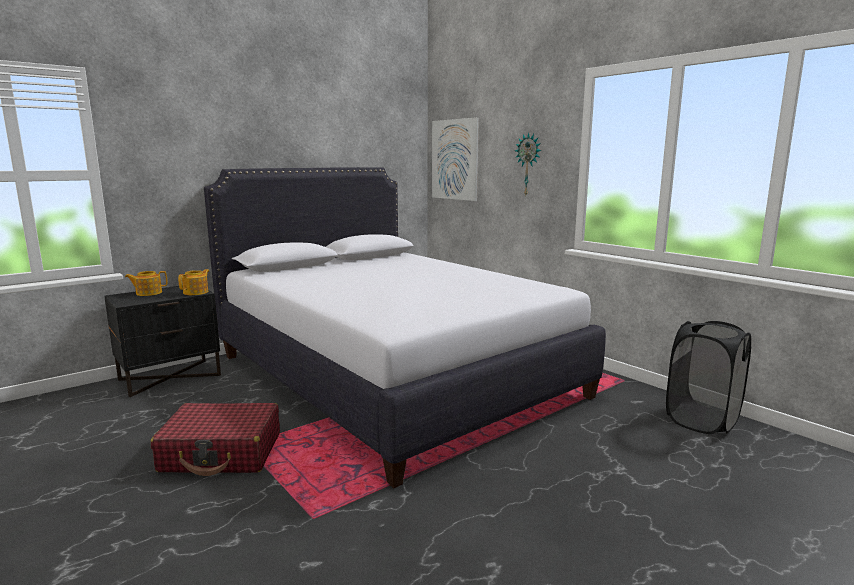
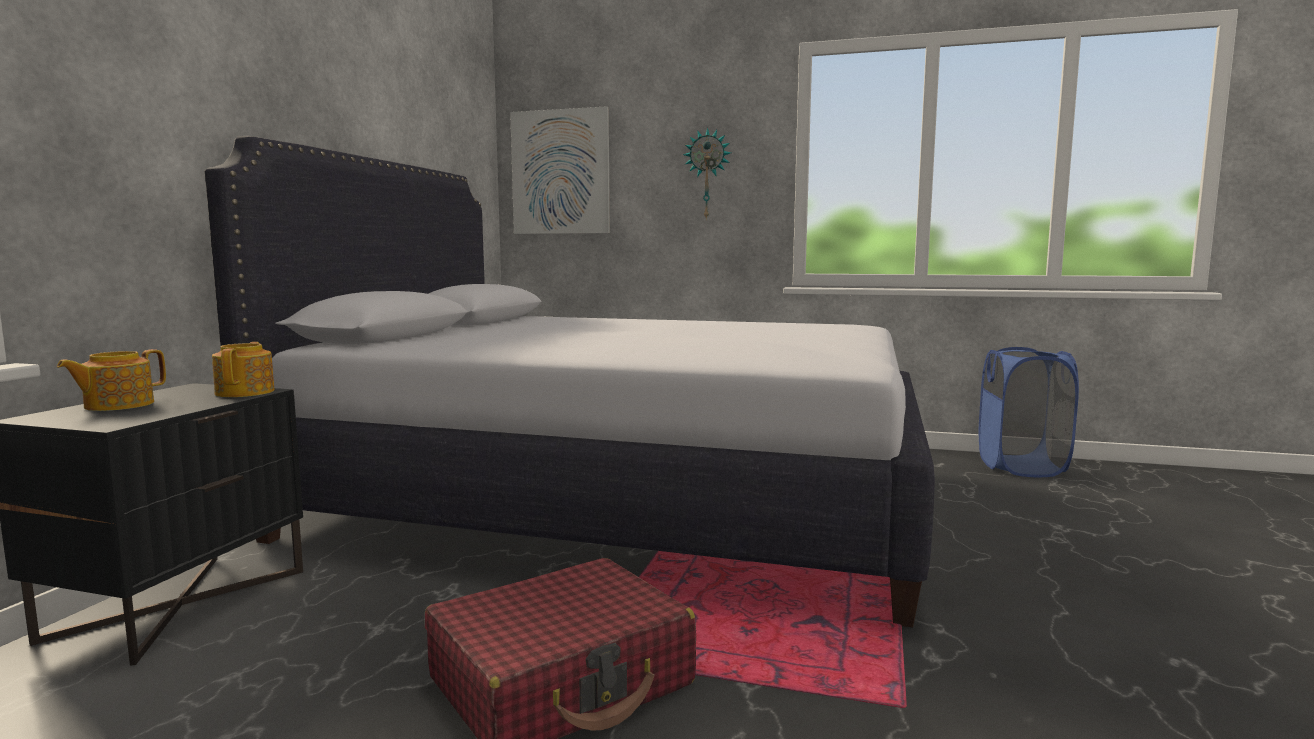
camera: 35 degrees left, 5 degrees down
(702, 420) = (1021, 467): black laundry basket -> blue laundry basket

